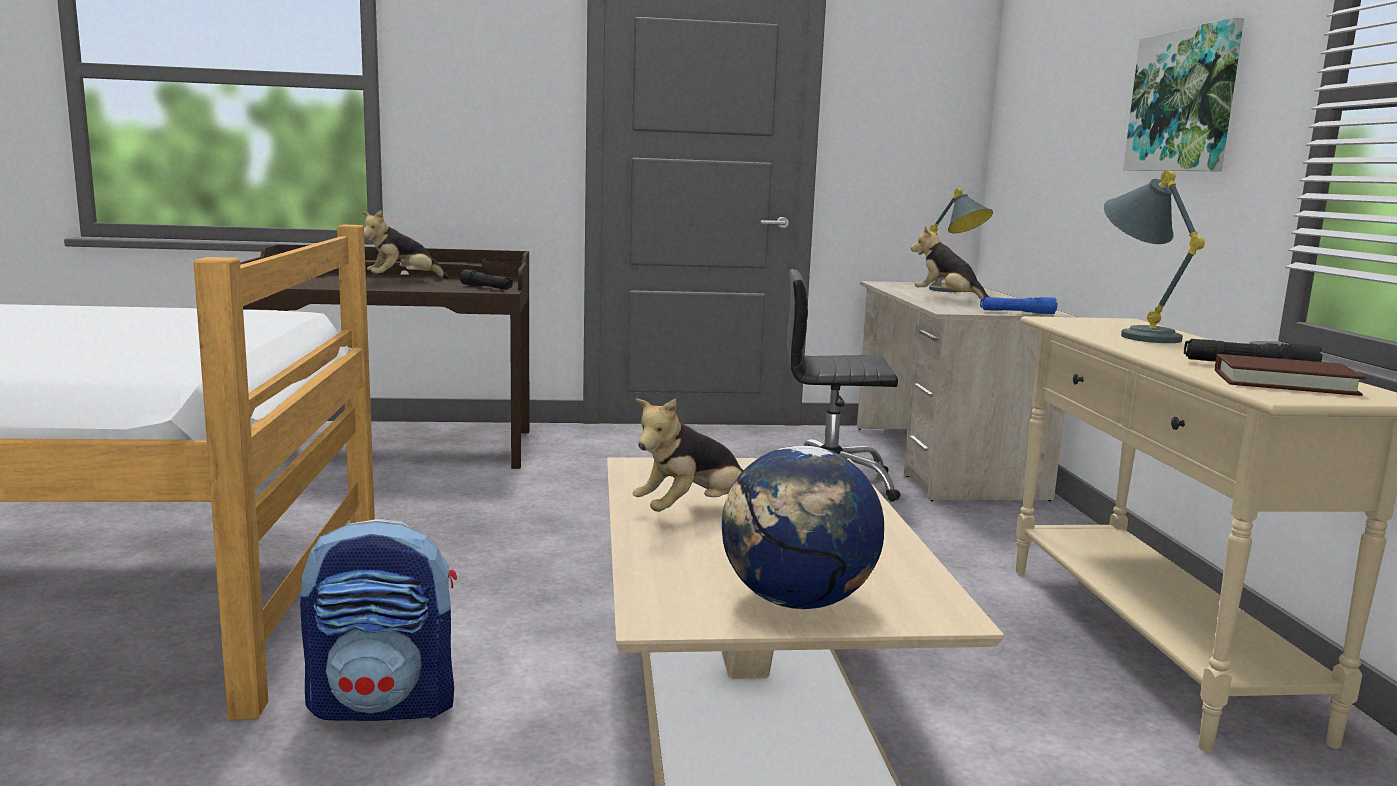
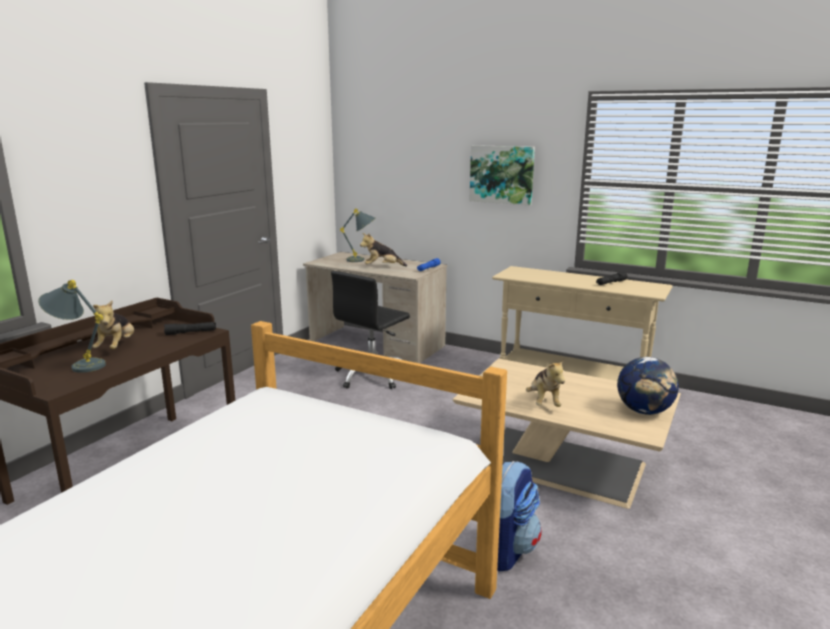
camera: 55 degrees left, 5 degrees up
(1135, 335) = (547, 276): grey table lamp -> grey table lamp (79, 365)
(1284, 382) = (636, 287): brown book -> none

